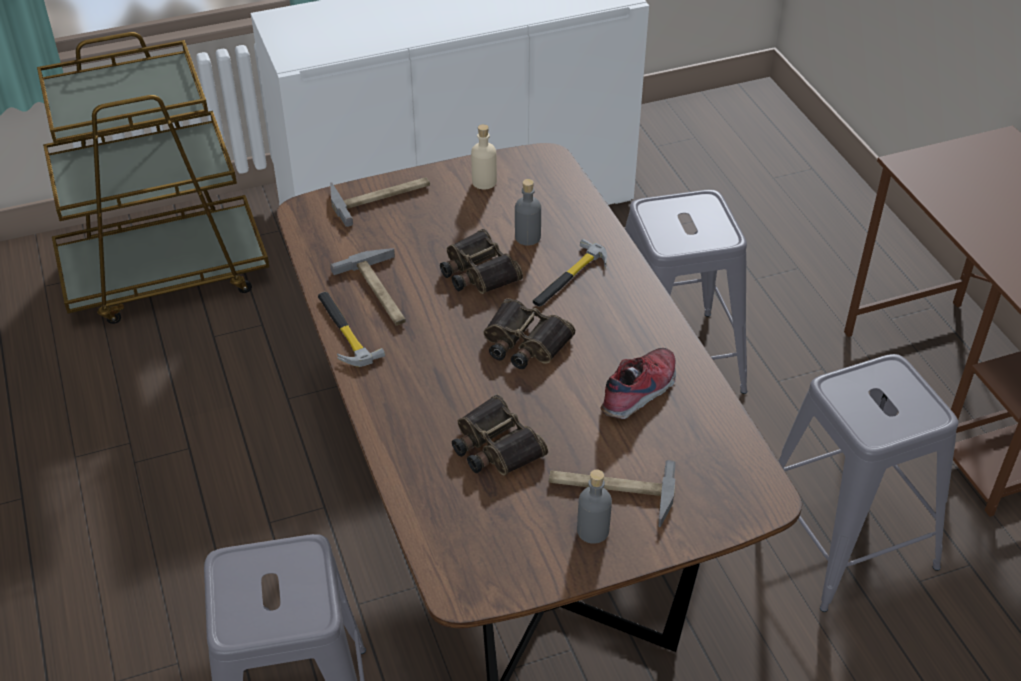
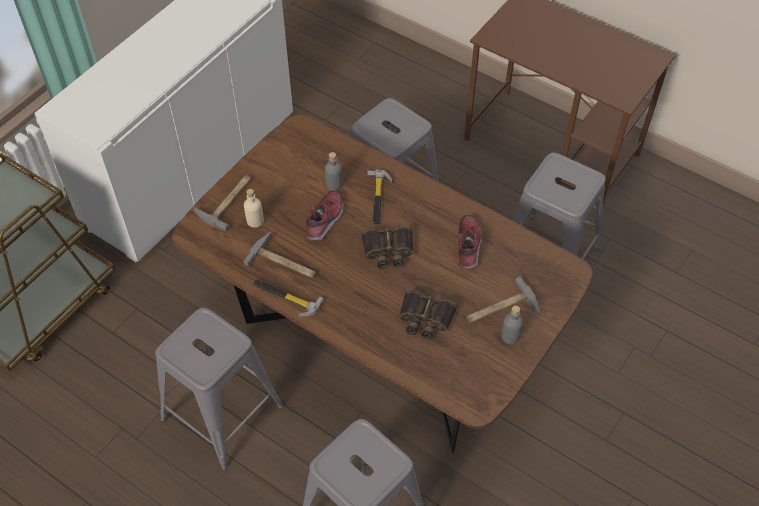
camera: 35 degrees left, 10 degrees up
(251, 490) = (223, 413): none -> grey stool
(477, 271) = (325, 220): binoculars -> shoe
(484, 182) = (279, 160): beige bottle -> beige bottle (255, 220)

